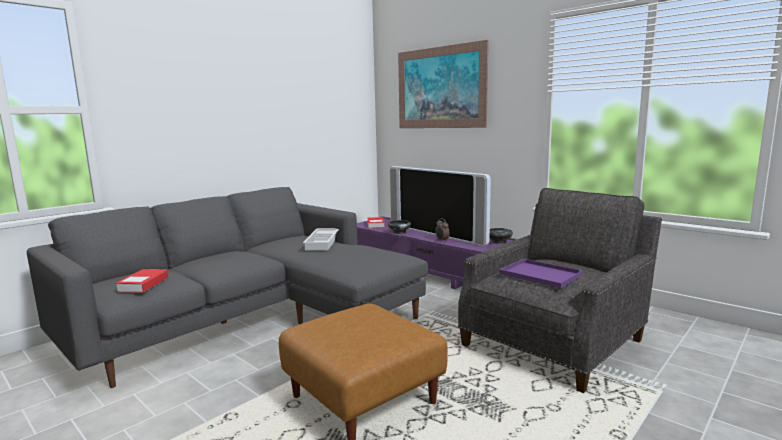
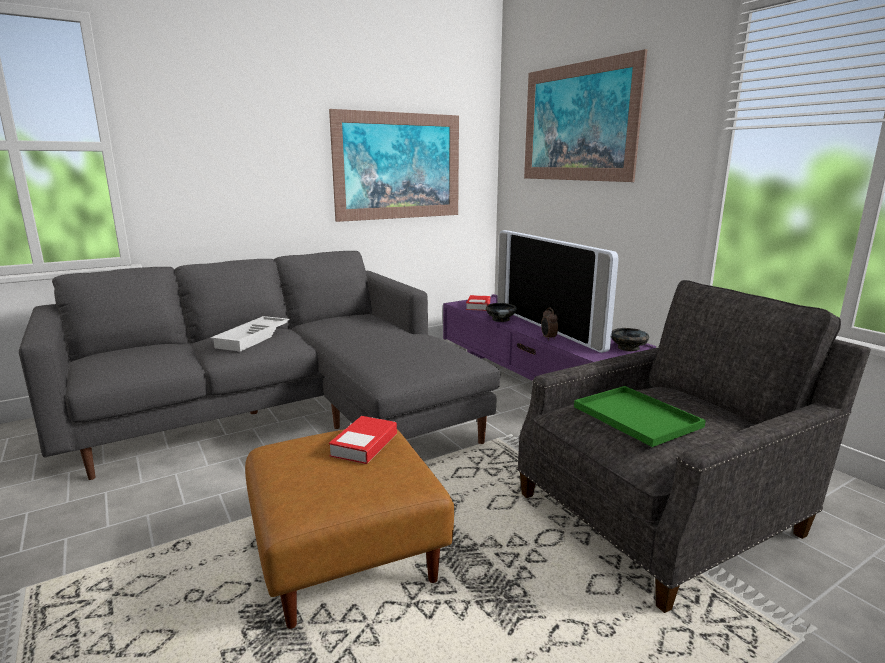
camera: 15 degrees right, 5 degrees up
(143, 285) = (133, 363): book -> book (364, 445)
(308, 121) = (398, 166): none -> picture
(323, 243) = (377, 328): white tray -> white tray (253, 338)
(538, 274) = (634, 416): purple tray -> green tray

